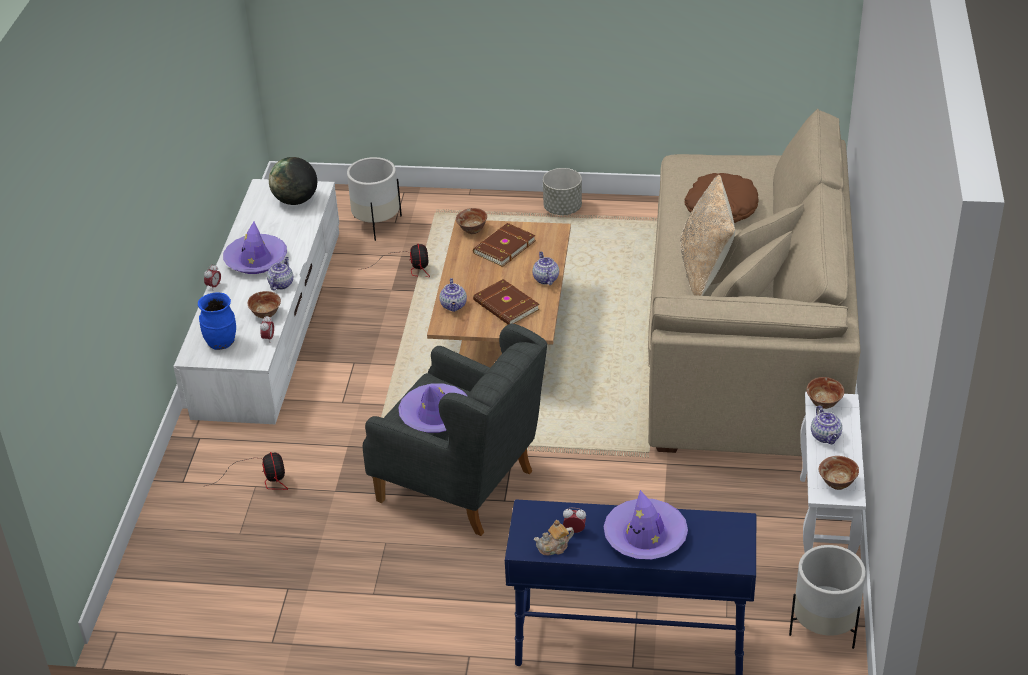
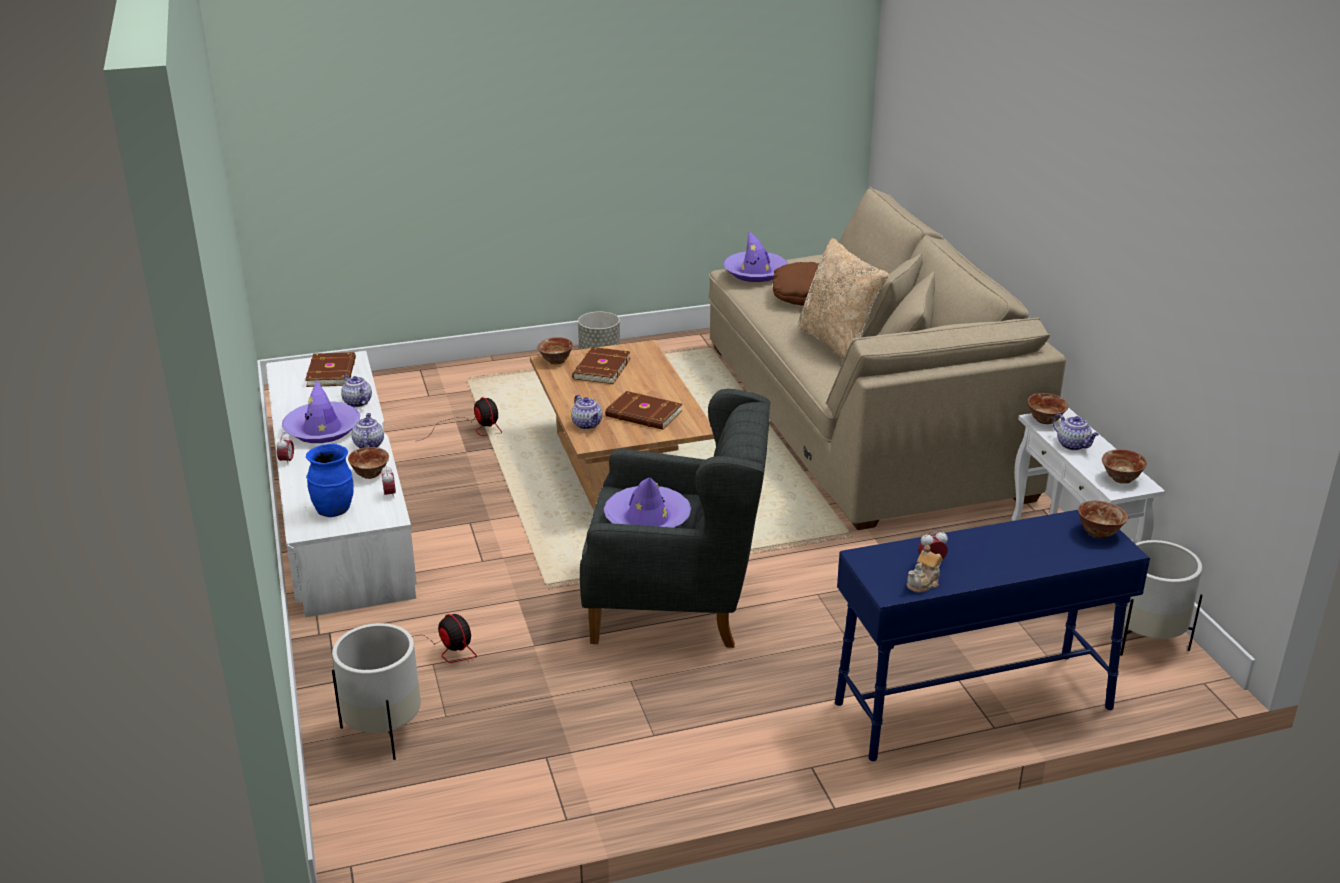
camera: 25 degrees left, 10 degrees down
(296, 200) = (332, 372): globe -> brown book
(377, 224) = (409, 400): white planter -> white planter (384, 731)
(545, 279) = (667, 386): teapot -> teapot (357, 402)
(645, 536) = (1009, 550): purple hat -> purple hat (755, 273)
(733, 540) = (1098, 533): none -> bowl

